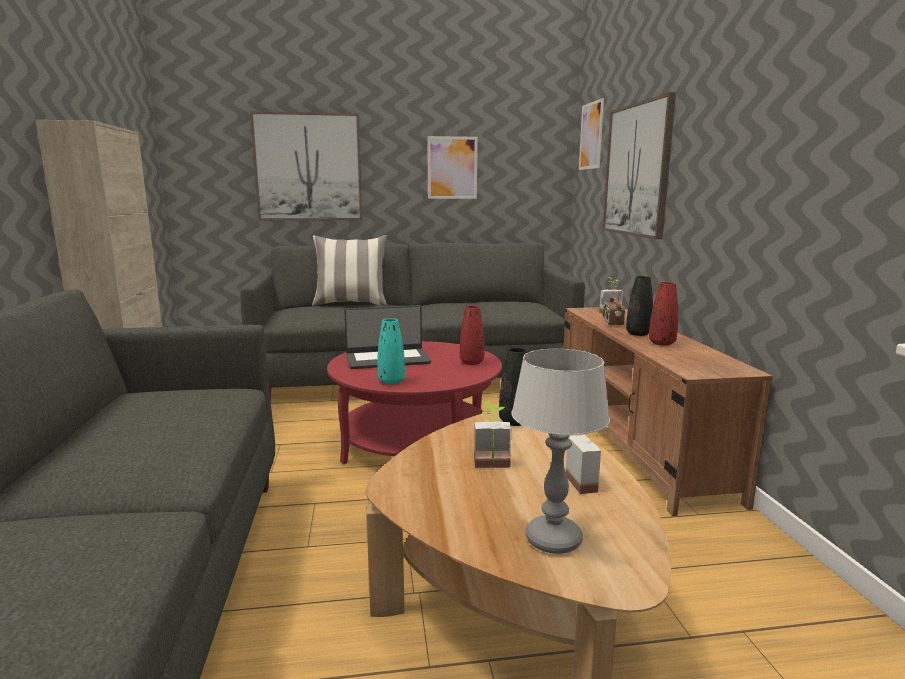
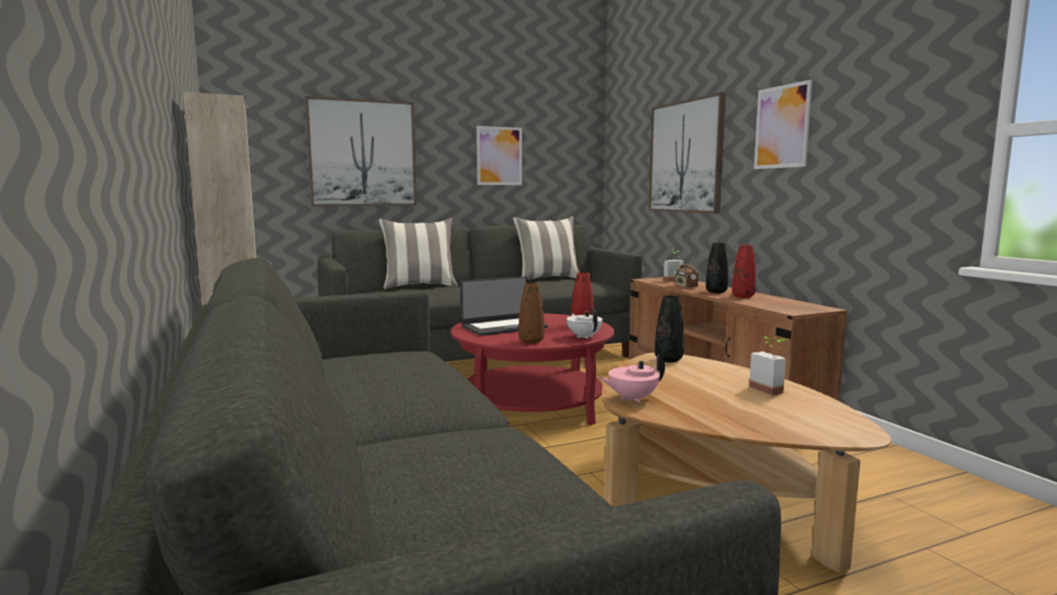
camera: 15 degrees left, 5 degrees down
(391, 381) = (531, 341): turquoise vase -> brown vase
(407, 477) = (632, 399): none -> pink teapot
(454, 379) = (584, 337): none -> white teapot
(490, 301) = (548, 279): none -> pillow
(492, 467) = (689, 387): potted plant -> none
(554, 540) = (787, 420): table lamp -> none
(591, 136) = (626, 129): picture -> picture (782, 127)

